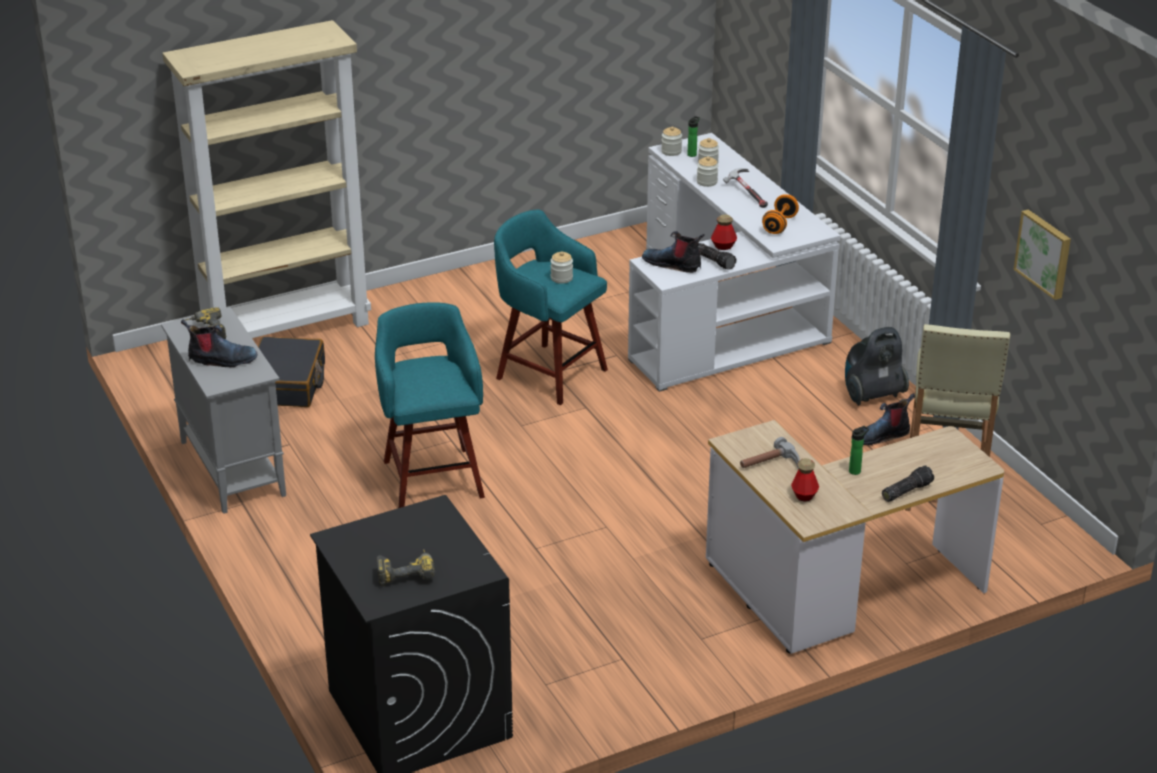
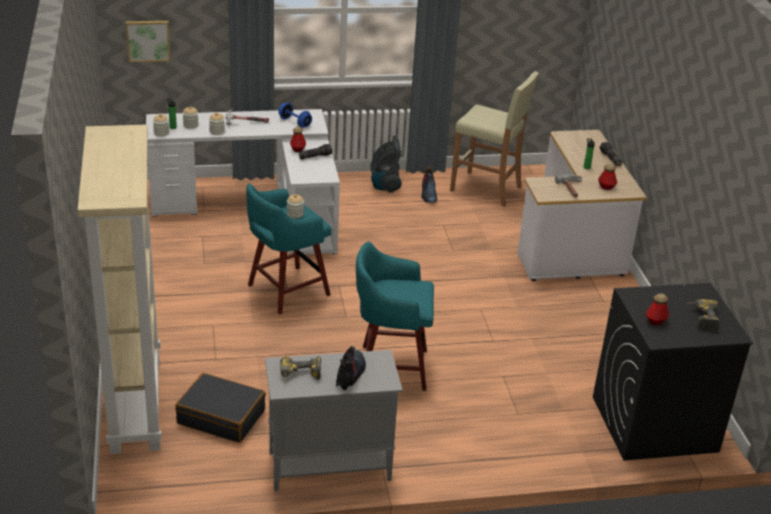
camera: 75 degrees left, 0 degrees up
(378, 534) = (655, 321): none -> bottle
(673, 264) = (309, 170): boot -> none
(779, 225) = (295, 123): orange dumbbell -> blue dumbbell
(1044, 253) = (495, 31): picture -> picture (148, 40)

